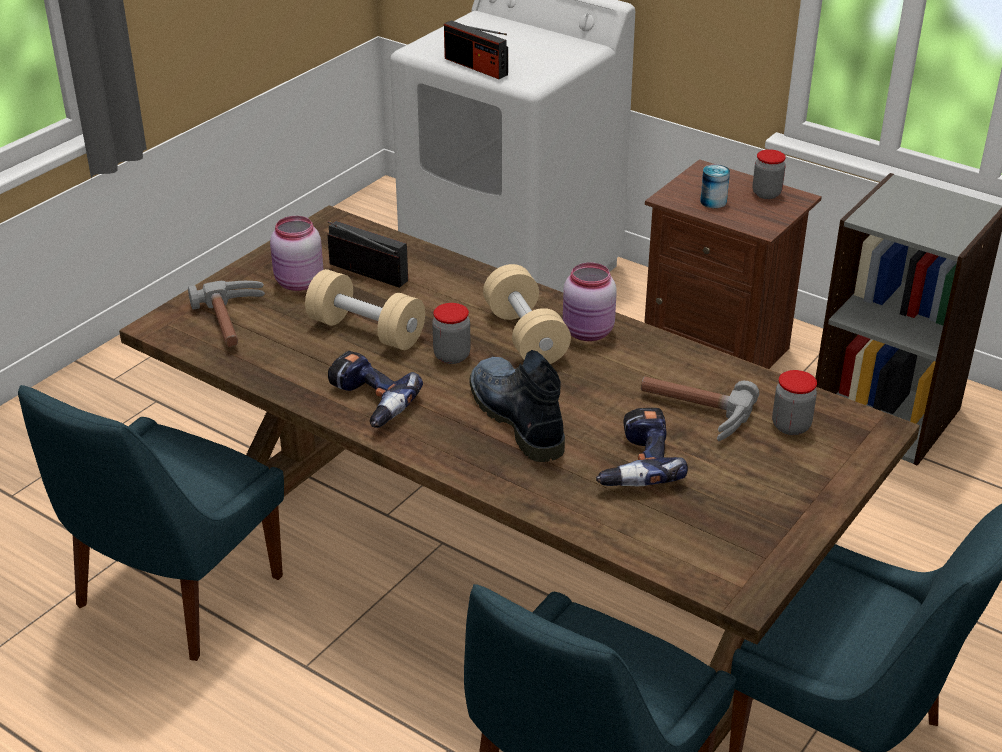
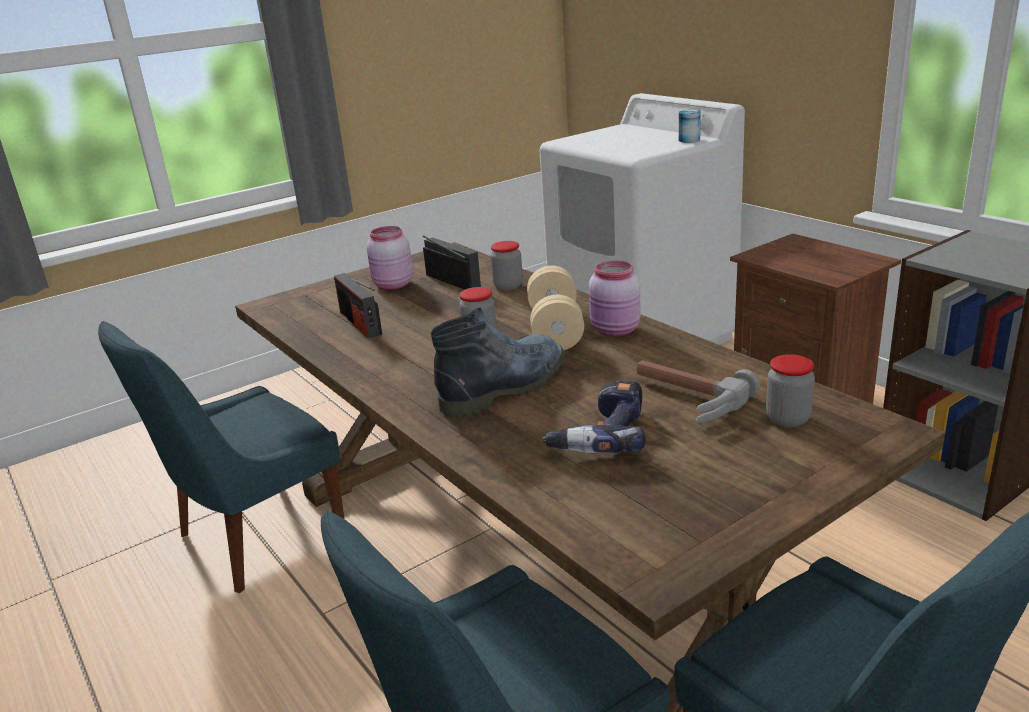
camera: 20 degrees right, 10 degrees down
(235, 322) = (323, 305): hammer -> none
(366, 331) = (421, 317): beige dumbbell -> none
(368, 403) = (383, 365): power drill -> none
(476, 66) = (599, 148): radio -> radio (360, 323)
(515, 417) = (505, 387): boot -> boot turned 60 degrees clockwise
(713, 201) = (793, 259): can -> can (689, 140)
(766, 194) = (846, 256): jar -> jar (508, 286)

